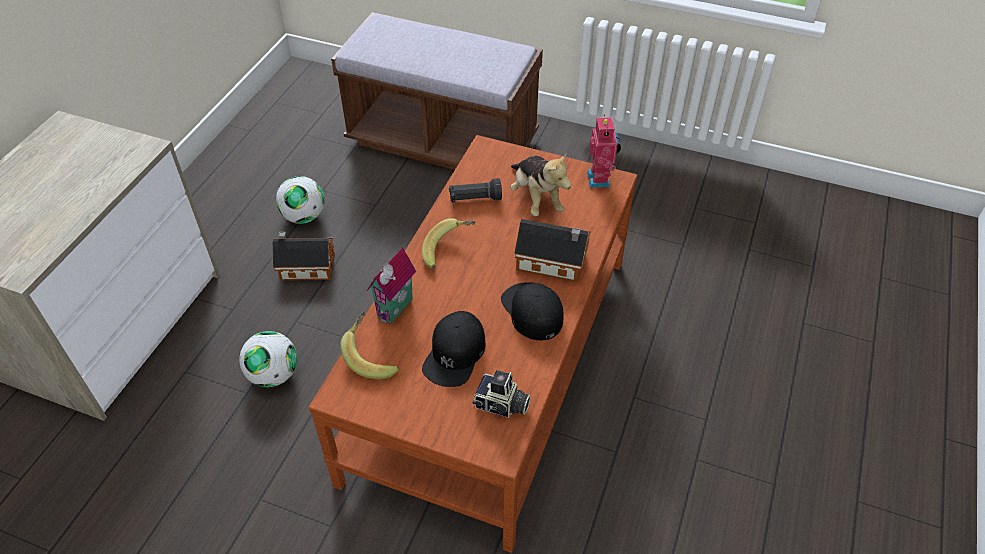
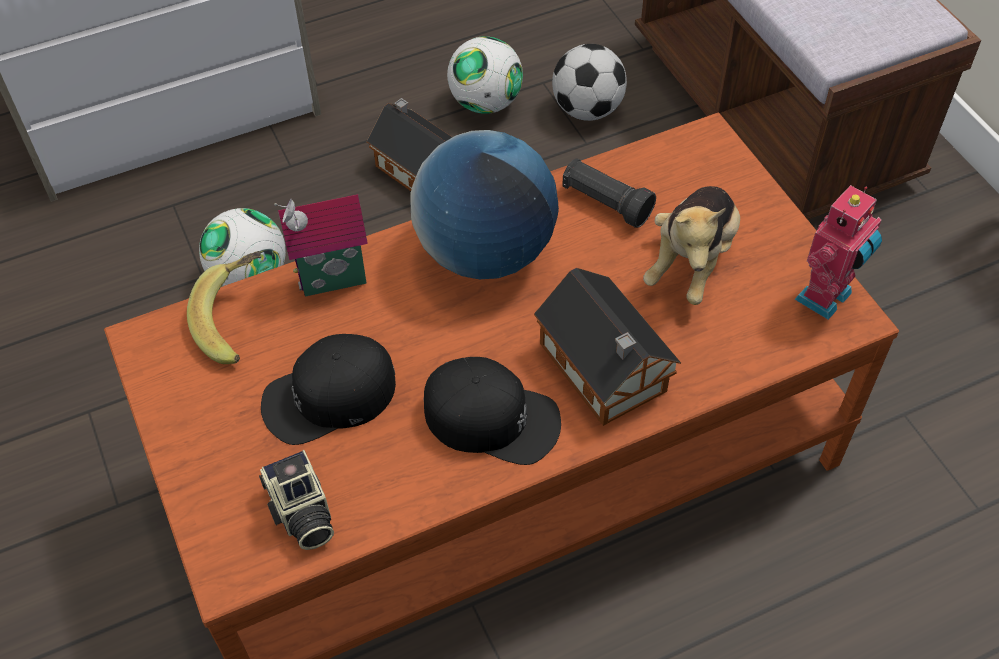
camera: 45 degrees right, 5 degrees up
(358, 190) = (587, 110): none -> football
(449, 251) = (485, 253): banana -> globe
(532, 311) = (492, 417): black cap -> black cap turned 90 degrees clockwise

